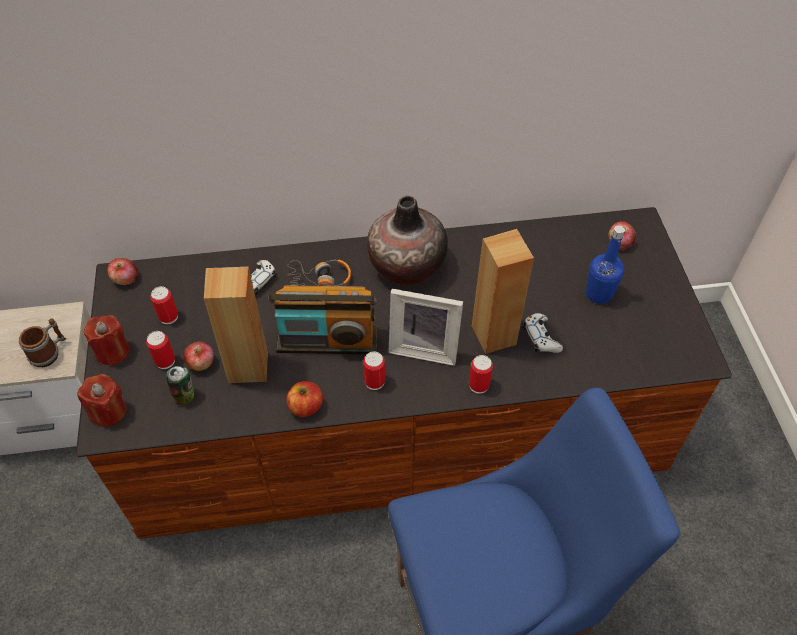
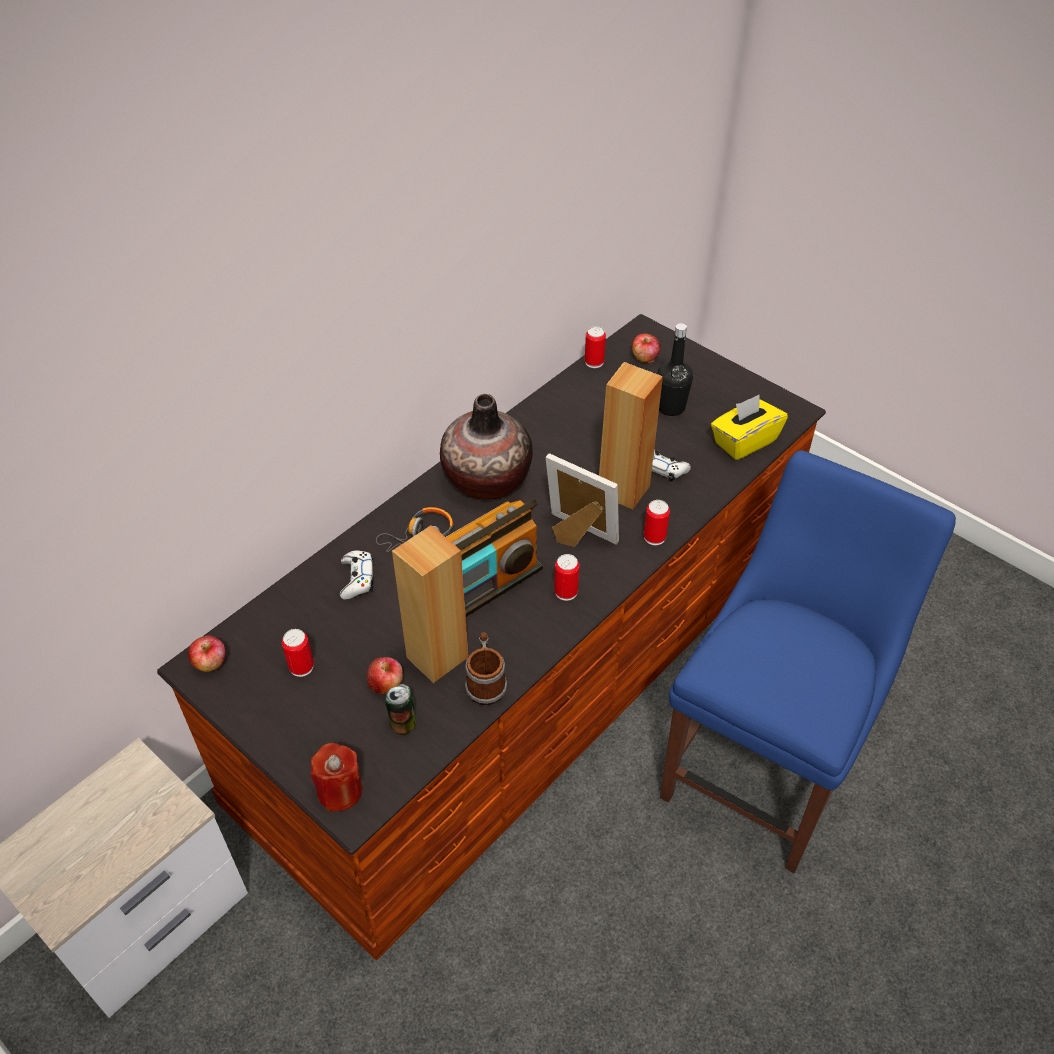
camera: 40 degrees left, 5 degrees down
(49, 352) = (156, 812): mug -> mug (486, 683)
(112, 351) = (278, 736): red candle -> none
(165, 361) = (346, 707): can -> can (594, 362)
(306, 407) = (529, 653): apple -> none
(424, 347) = (577, 536): picture frame -> picture frame turned 120 degrees counterclockwise
(598, 294) = (671, 407): blue bottle -> black bottle
(630, 357) = (744, 441): none -> yellow tissue box

